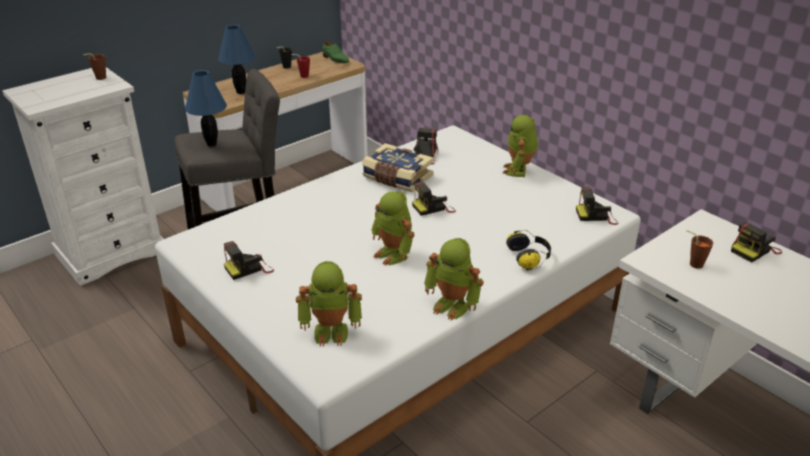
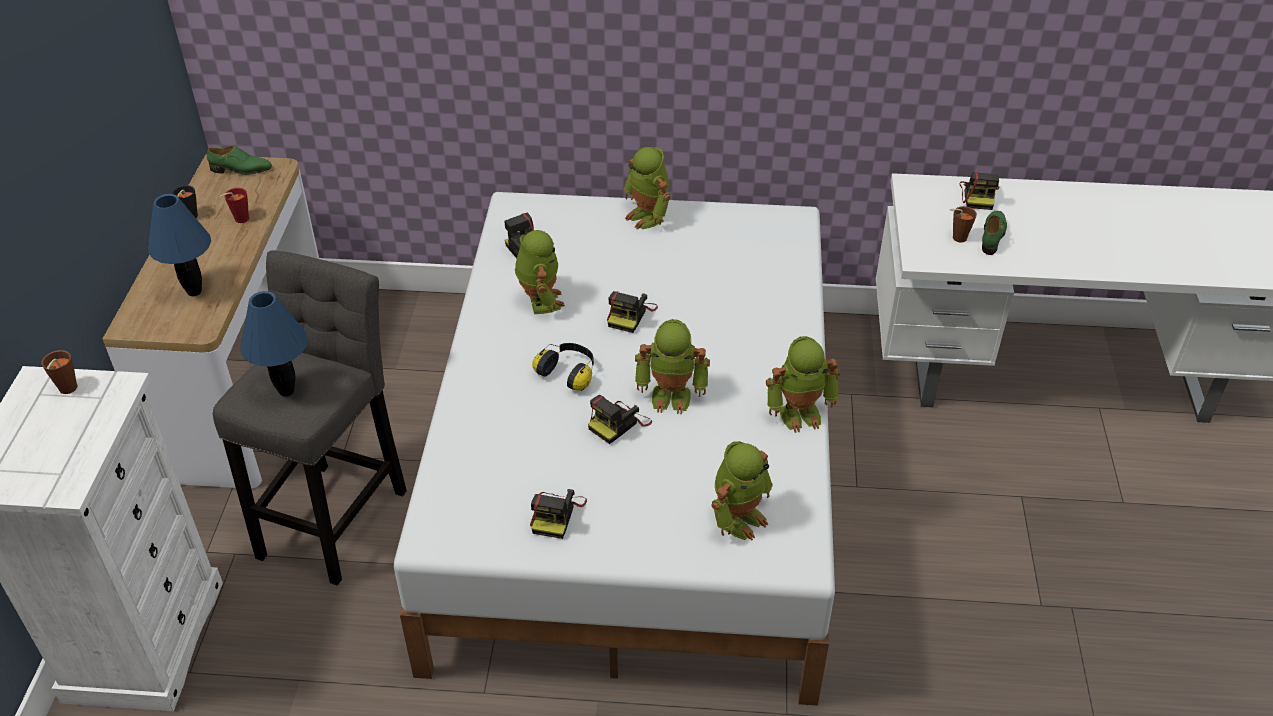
camera: 45 degrees left, 10 degrees up
(397, 178) = (540, 301): book -> toy robot
(529, 257) = (791, 315): headphones -> headphones (569, 373)
(596, 216) = (786, 230): camera -> camera (619, 423)
(727, 276) = (992, 236): none -> green shoe

